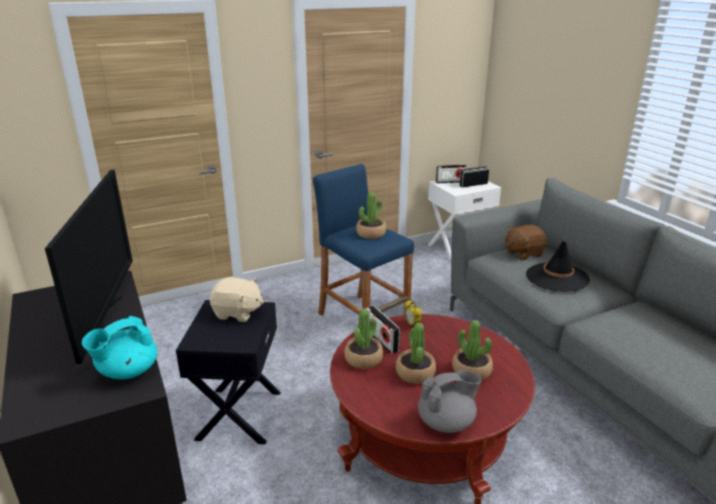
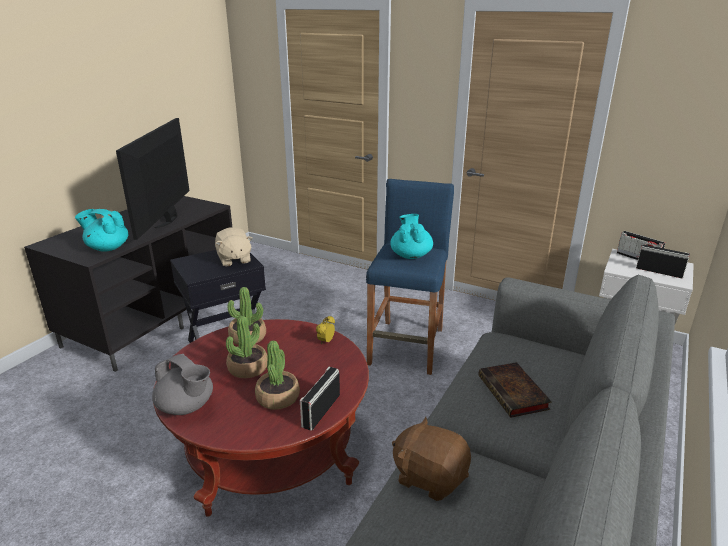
camera: 55 degrees right, 0 degrees up
(106, 314) = (168, 219): television -> television turned 135 degrees clockwise
(371, 234) = (410, 255): potted plant -> turquoise teapot
(382, 340) = (284, 336): radio -> radio (321, 410)
(523, 253) = (544, 355): brown plush toy -> brown plush toy (429, 477)
(557, 277) = (514, 394): black hat -> book

